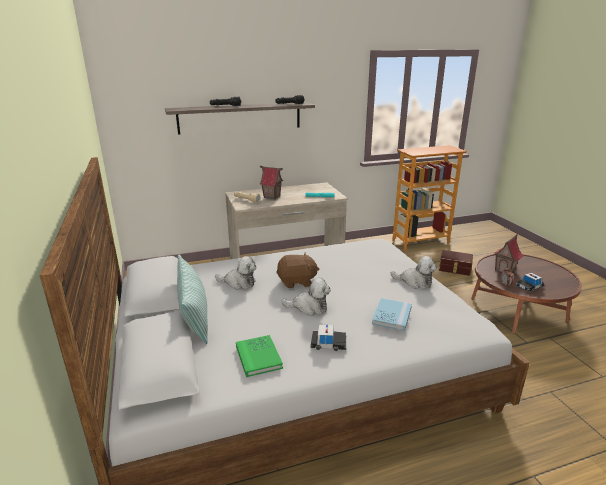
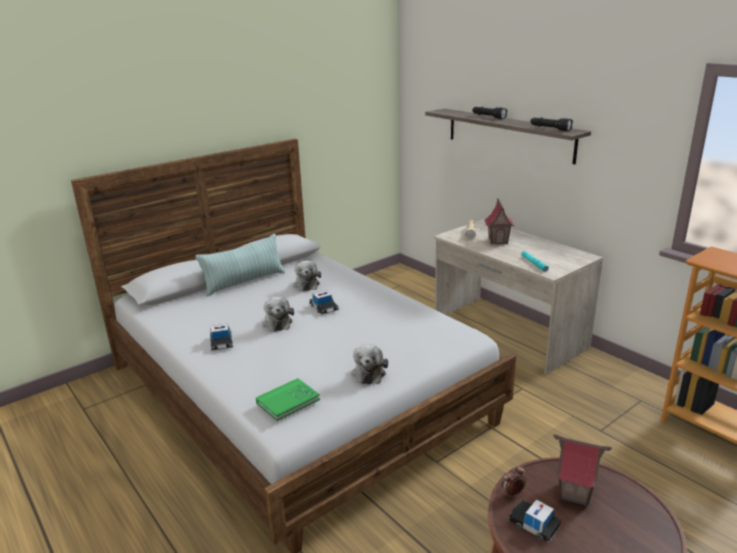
camera: 70 degrees right, 0 degrees up
(258, 357) = (194, 318): green book -> green book (288, 401)
(297, 282) = (324, 307): brown plush toy -> toy car
(392, 316) = (277, 365): blue book -> none
(455, 268) = (656, 487): brown storage box -> none

